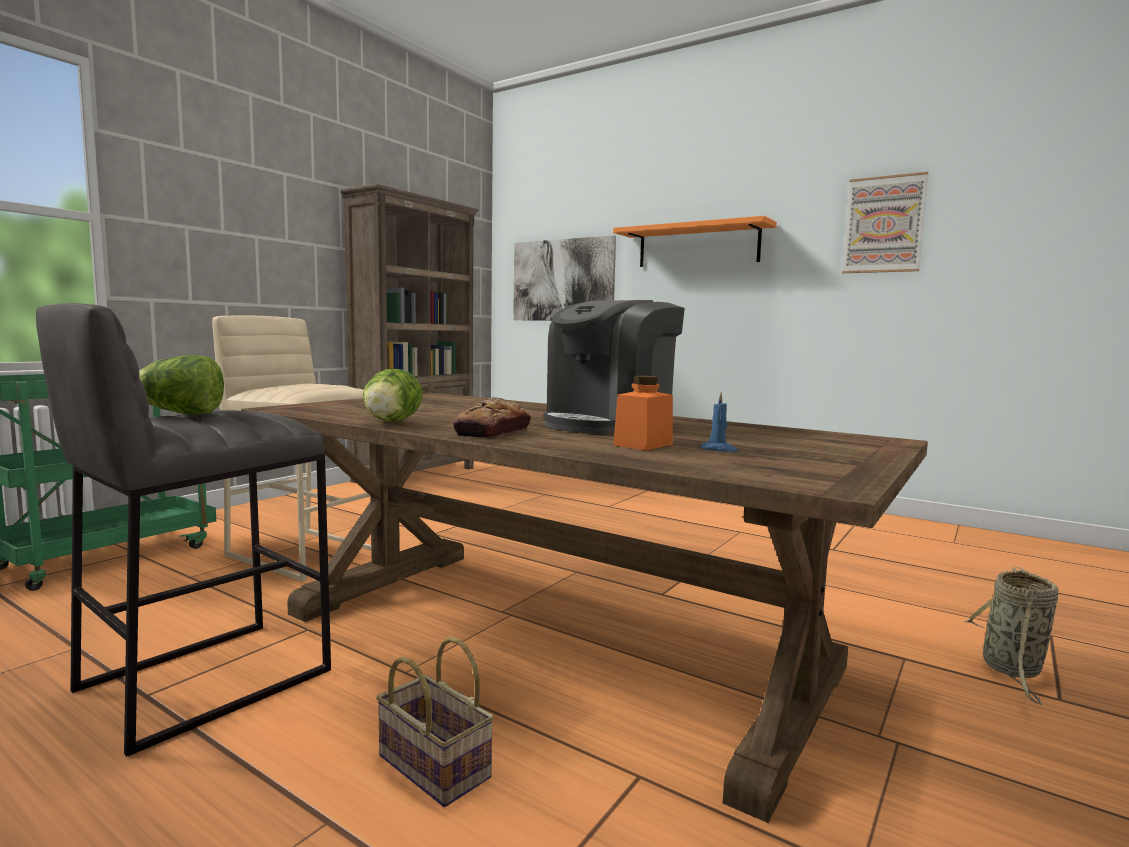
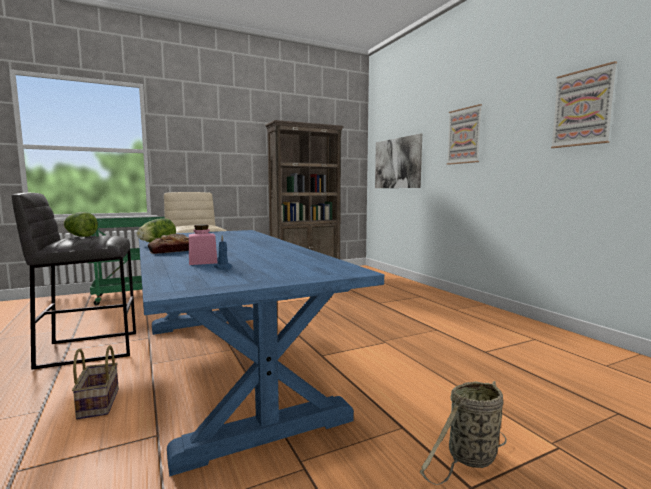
camera: 30 degrees right, 0 degrees up
(551, 639) = (229, 364): brown dining table -> blue dining table
(610, 424) = (246, 250): coffee machine -> none
(643, 445) = (203, 262): orange jar -> pink jar
(698, 246) = (464, 136): orange shelf -> picture

